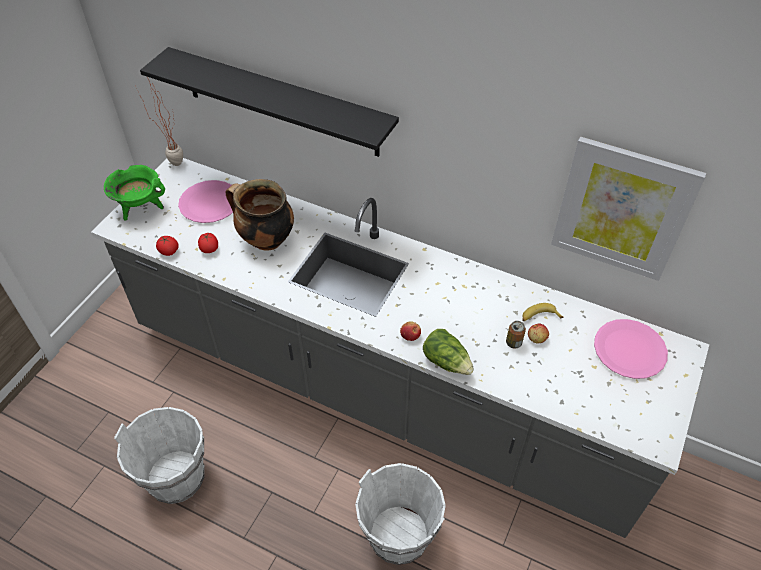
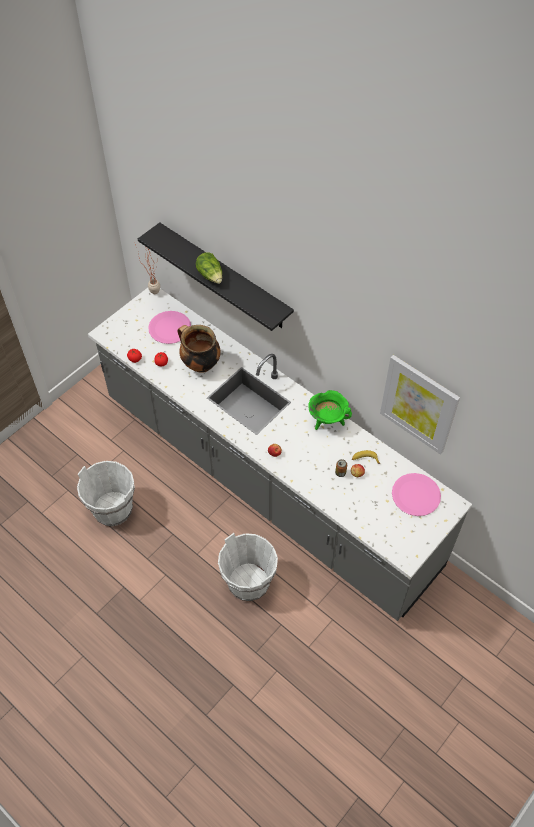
camera: 15 degrees right, 5 degrees up
(141, 208) = (123, 323): green cooking pot -> green cooking pot (327, 421)
(447, 361) = (292, 475): lettuce -> lettuce (211, 275)

